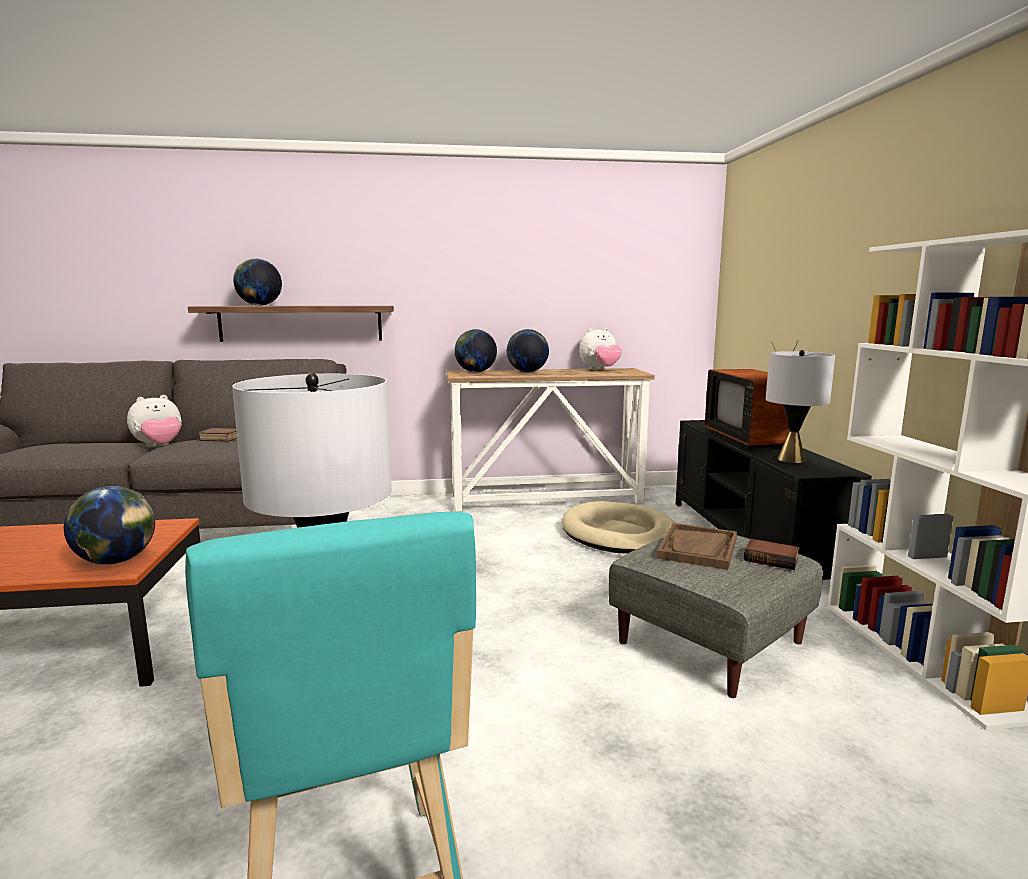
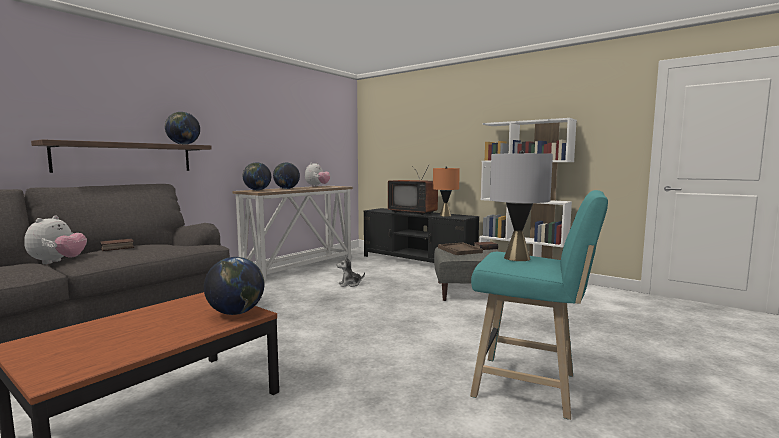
camera: 45 degrees left, 5 degrees down
(259, 305) = (102, 141): globe -> globe (183, 144)
(545, 552) = (350, 284): none -> plush toy
(619, 534) = (366, 271): beige dog bed -> none
(791, 459) = (445, 215): grey table lamp -> orange table lamp

